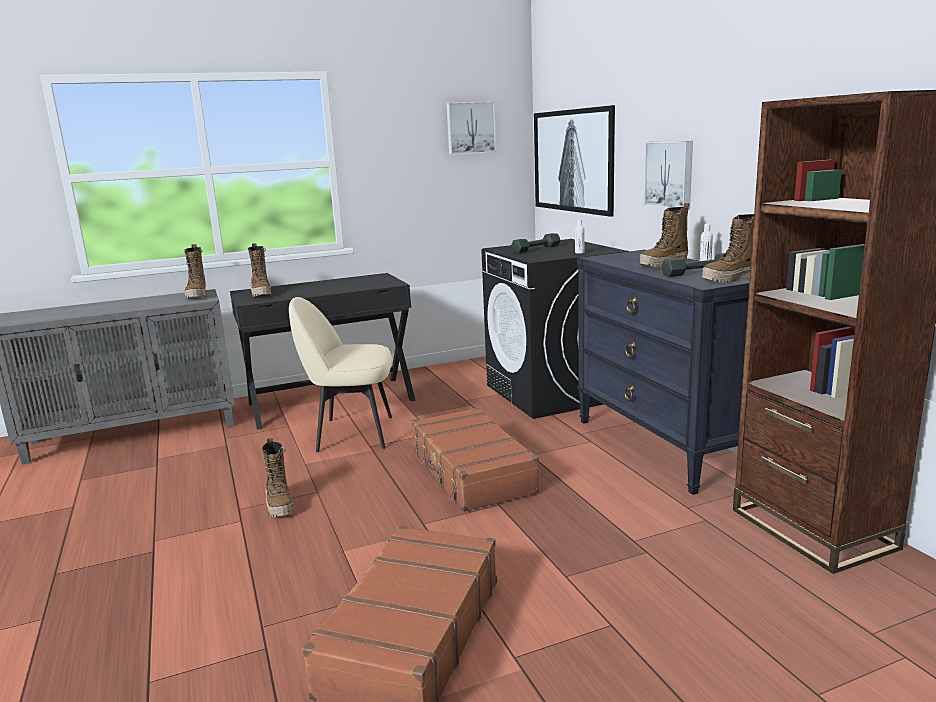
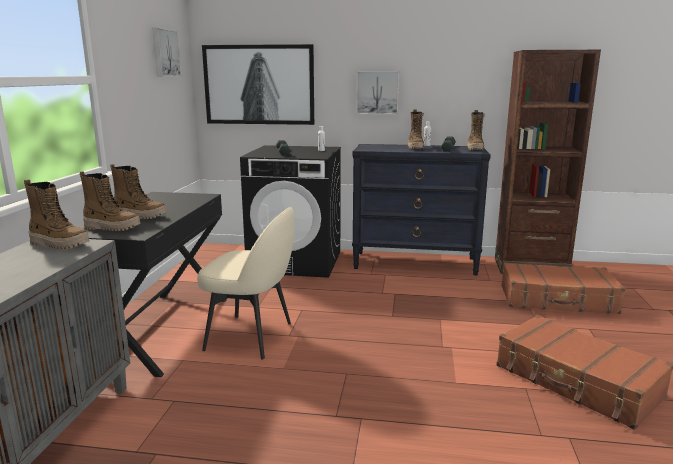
camera: 60 degrees left, 0 degrees up
(280, 505) = (353, 394): boot -> boot (140, 216)
(352, 433) = (251, 336): beige chair -> beige chair turned 105 degrees counterclockwise
(471, 472) = (384, 314): brown suitcase -> brown suitcase (558, 300)

